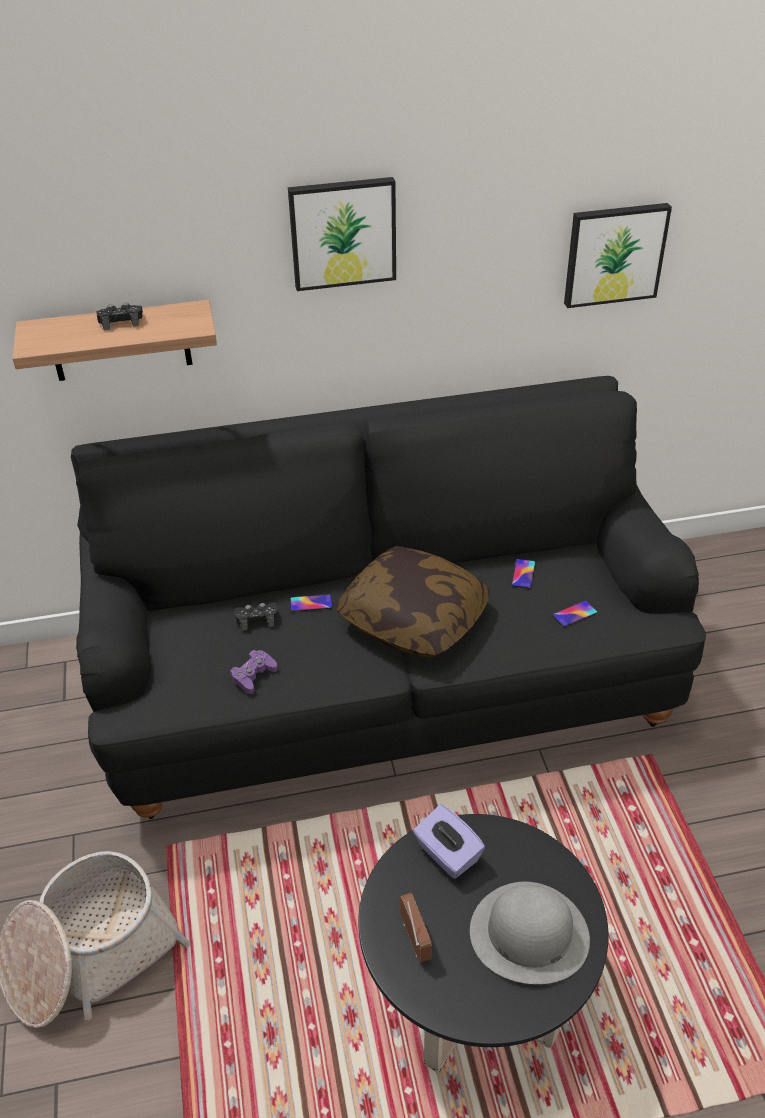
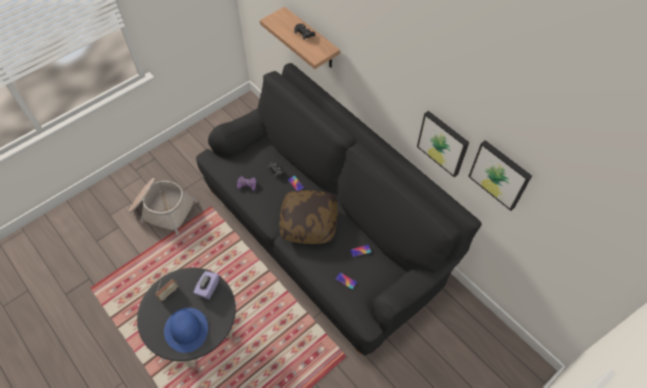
camera: 60 degrees right, 15 degrees up
(342, 233) = (389, 65): picture -> picture (443, 143)
(528, 934) = (186, 329): grey hat -> blue hat

